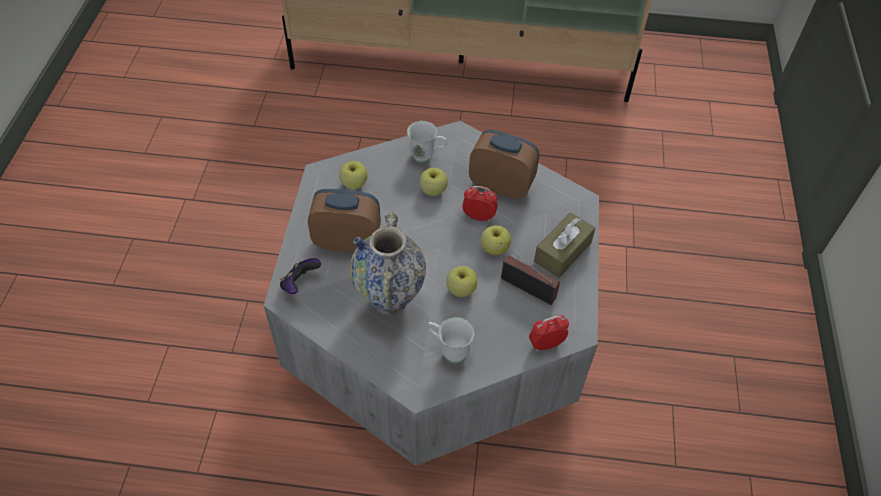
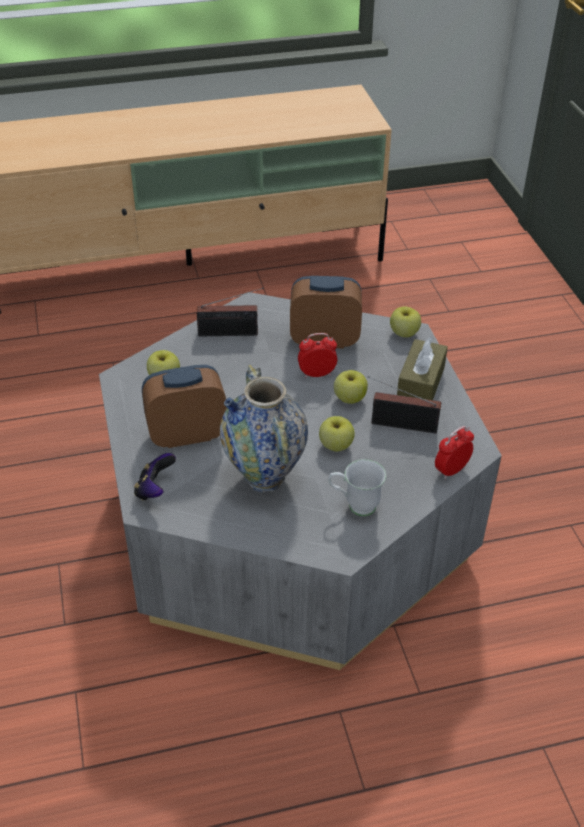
camera: 20 degrees left, 10 degrees down
(427, 157) = (231, 333): white mug -> radio
(433, 190) = (255, 362): apple -> apple (404, 333)

